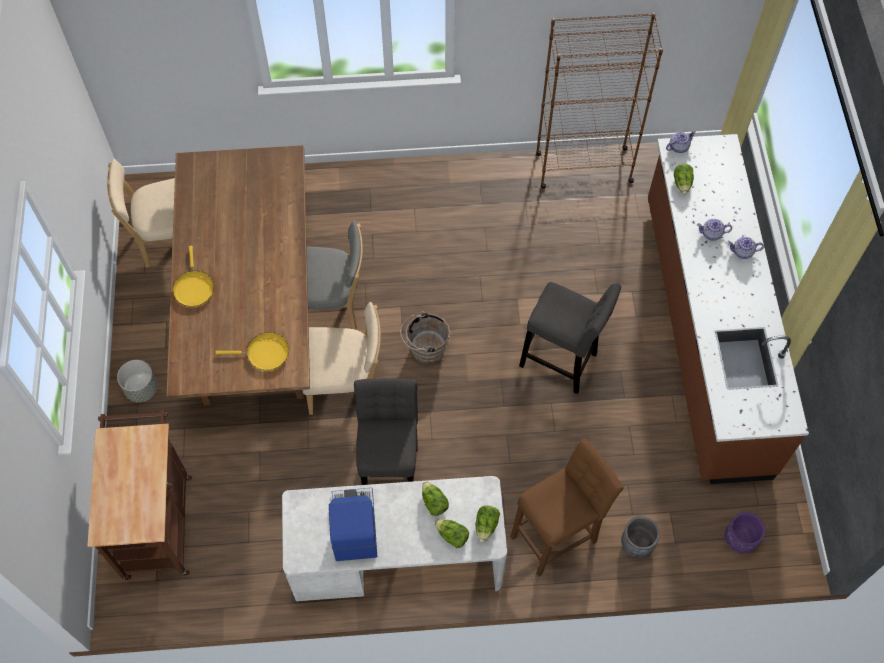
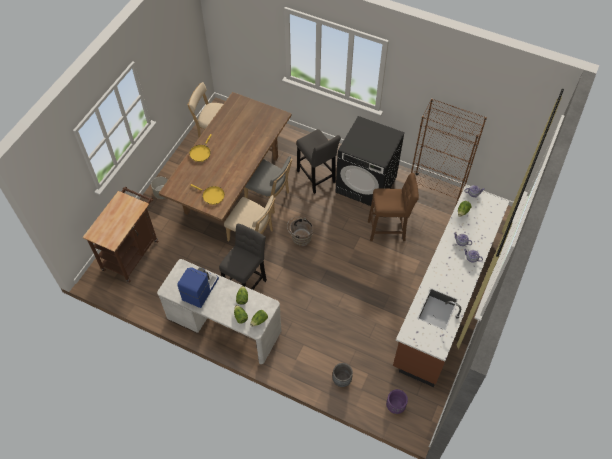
camera: 30 degrees right, 5 degrees down
(472, 208) = (366, 184): none -> black washing machine
(557, 535) = (305, 355): brown stool -> brown stool (389, 230)
(562, 363) = (362, 277): grey stool -> grey stool (316, 178)

